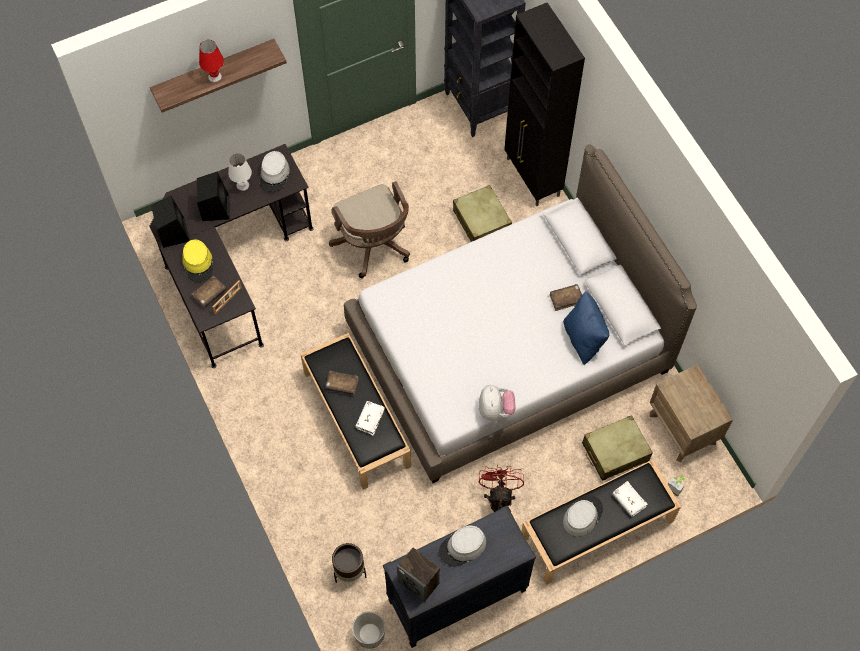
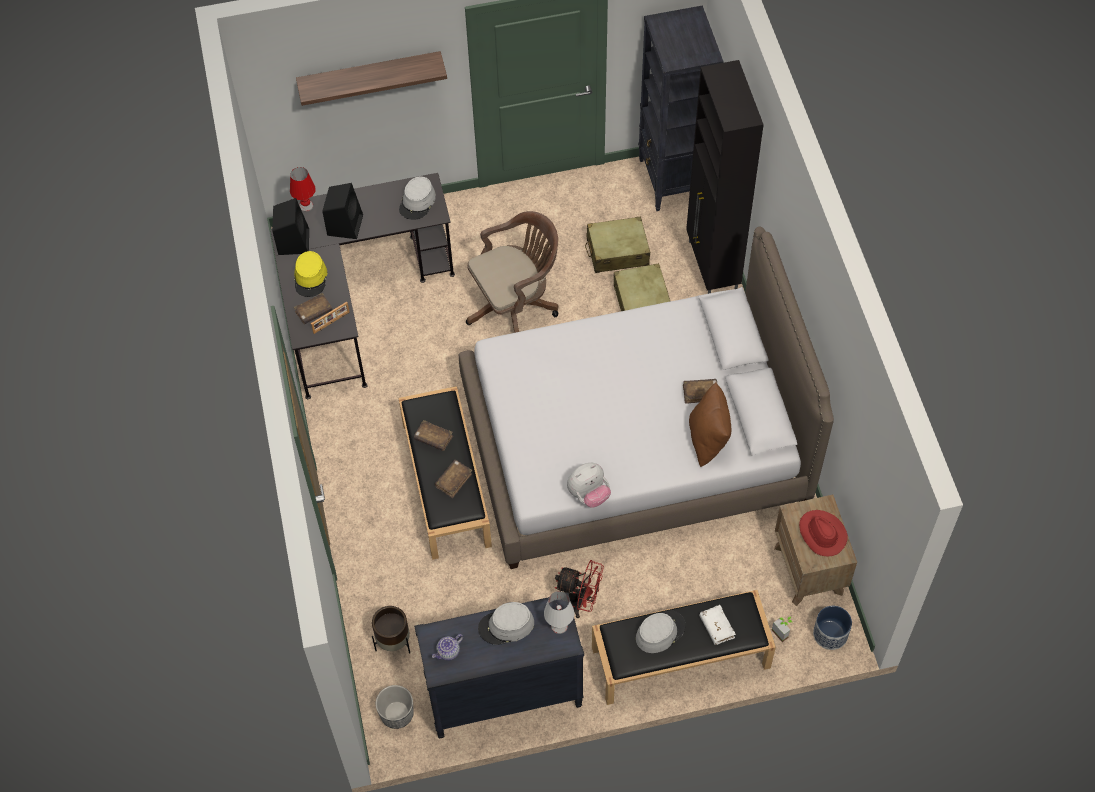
camera: 15 degrees right, 5 degrees down
(215, 76) = (367, 78): red table lamp -> red table lamp (306, 205)
(243, 185) = (380, 207): white table lamp -> white table lamp (559, 626)
(370, 419) = (453, 480): white book -> brown book
(374, 246) = (515, 306): brown office chair -> brown office chair turned 105 degrees counterclockwise
(419, 582) = (448, 652): speaker -> teapot
(495, 410) = (588, 494): plush toy -> plush toy turned 45 degrees clockwise
(499, 499) = (579, 602): red fan -> red fan turned 90 degrees clockwise
(583, 339) = (708, 439): blue pillow -> brown pillow
(615, 452) = (724, 579): beige suitcase -> beige suitcase (617, 251)
(697, 401) = (821, 534): none -> red hat
(715, 481) = (830, 634): none -> planter

